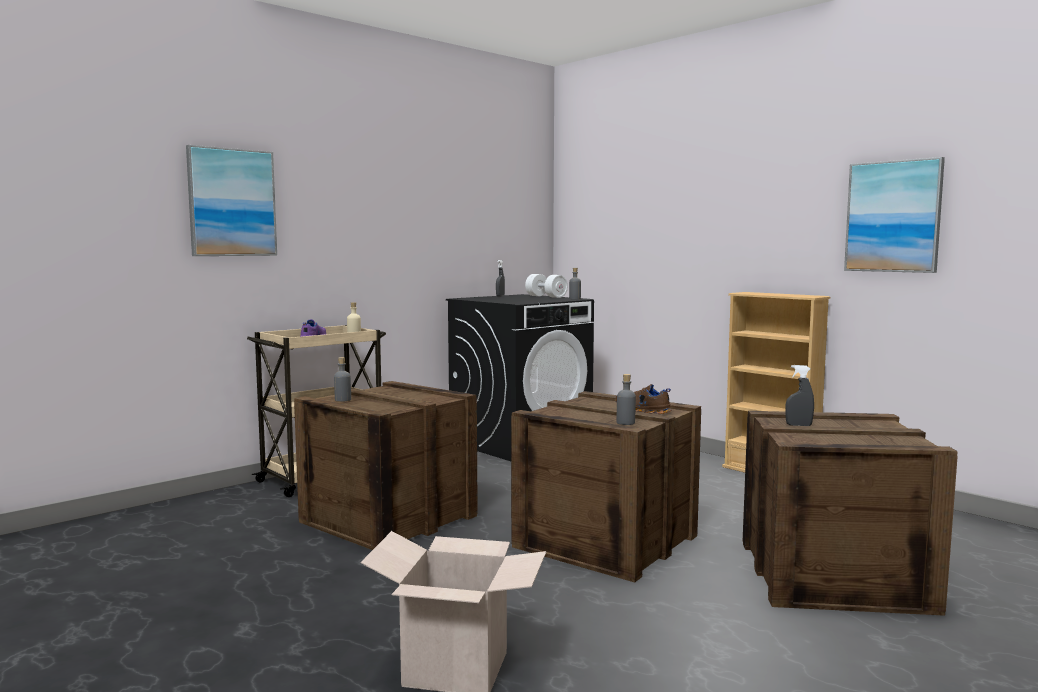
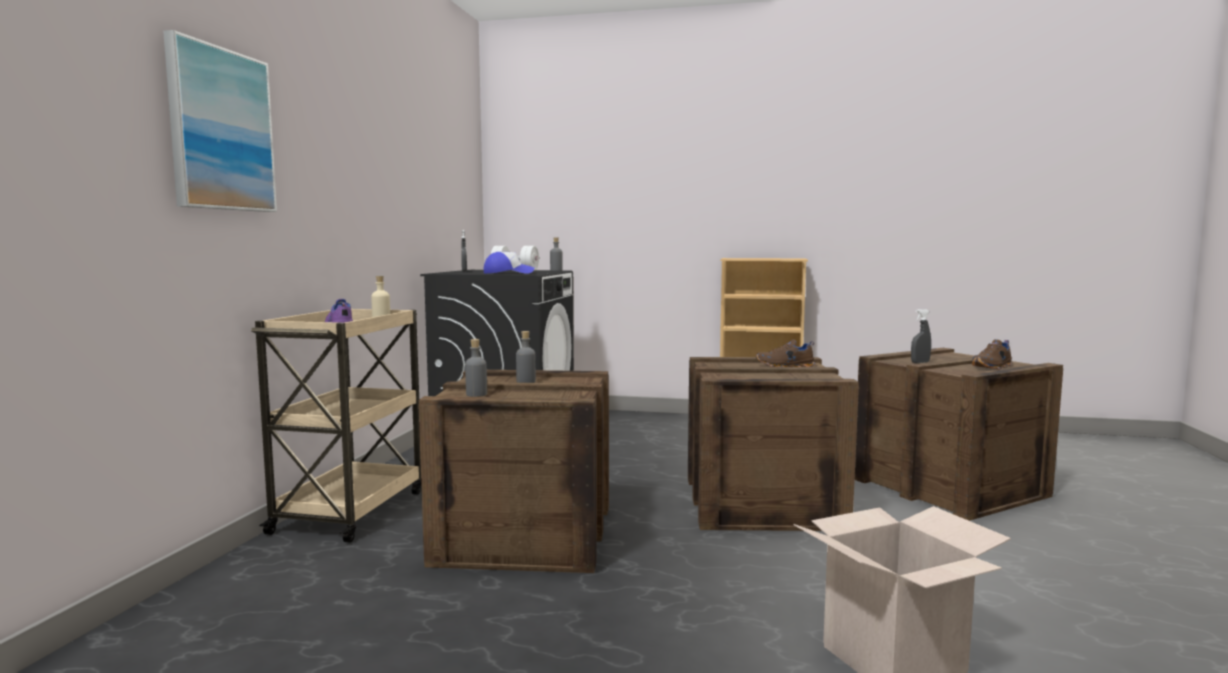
camera: 35 degrees left, 0 degrees up
(508, 301) = (508, 273): none -> cap
(625, 423) = (812, 377): grey bottle -> grey bottle (526, 381)
(864, 441) = (993, 367): none -> brown shoe
(893, 216) = (859, 189): picture -> none

